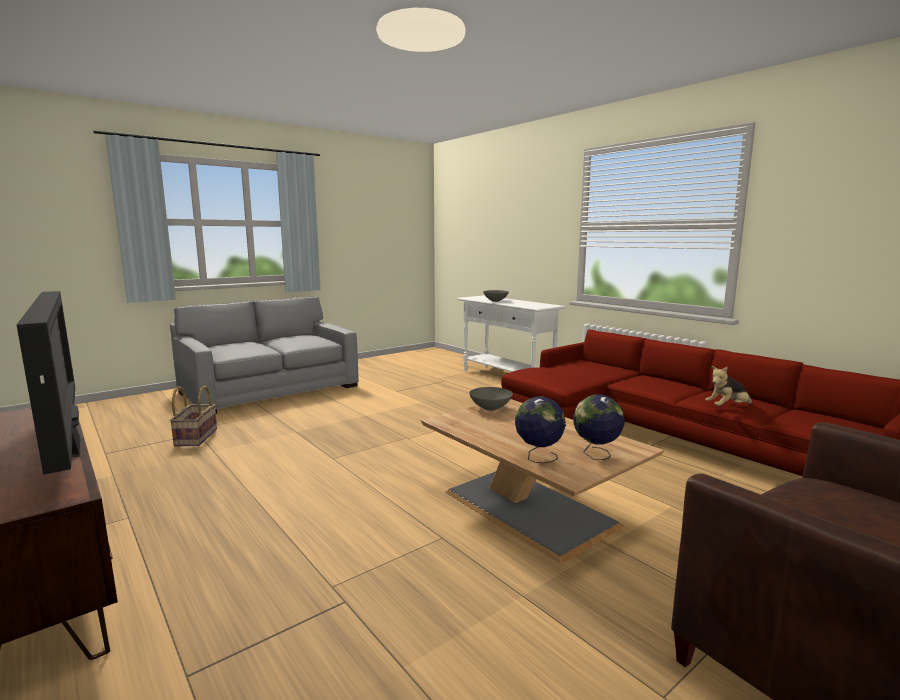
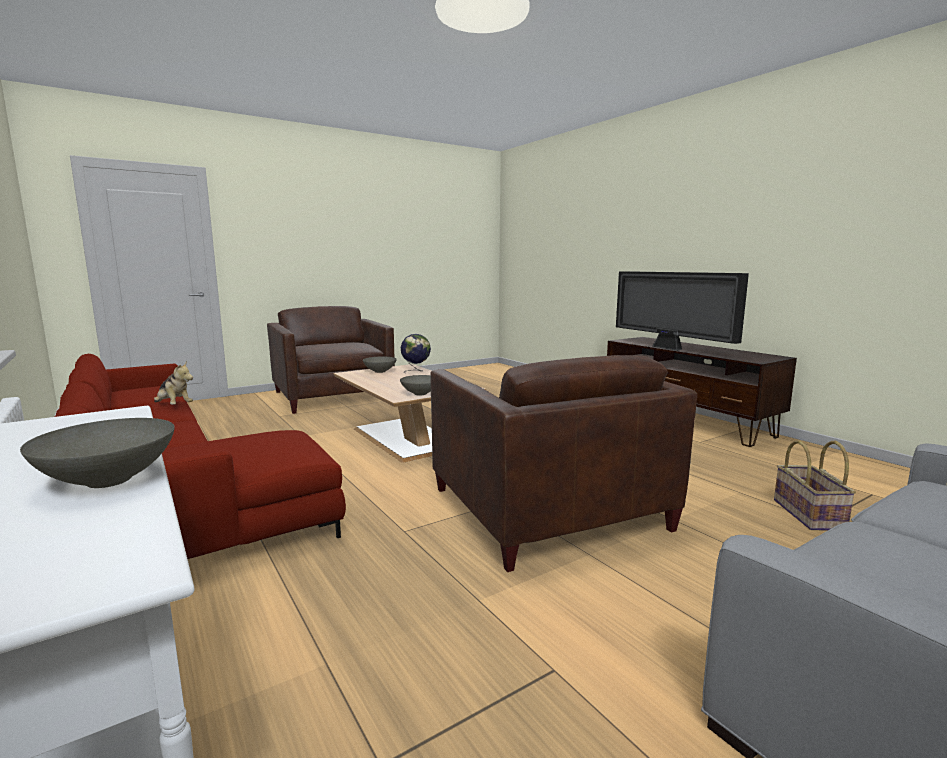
camera: 175 degrees left, 0 degrees up
(378, 435) = (545, 508): none -> brown armchair
(596, 455) = (380, 371): globe -> grey bowl
(728, 407) = (174, 406): plush toy -> plush toy turned 45 degrees clockwise

